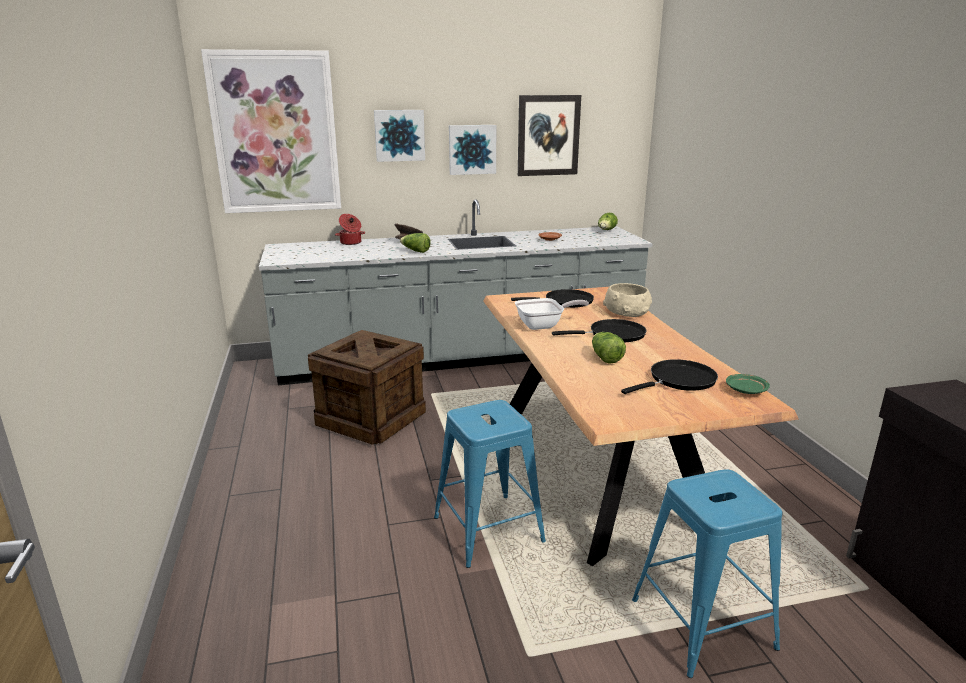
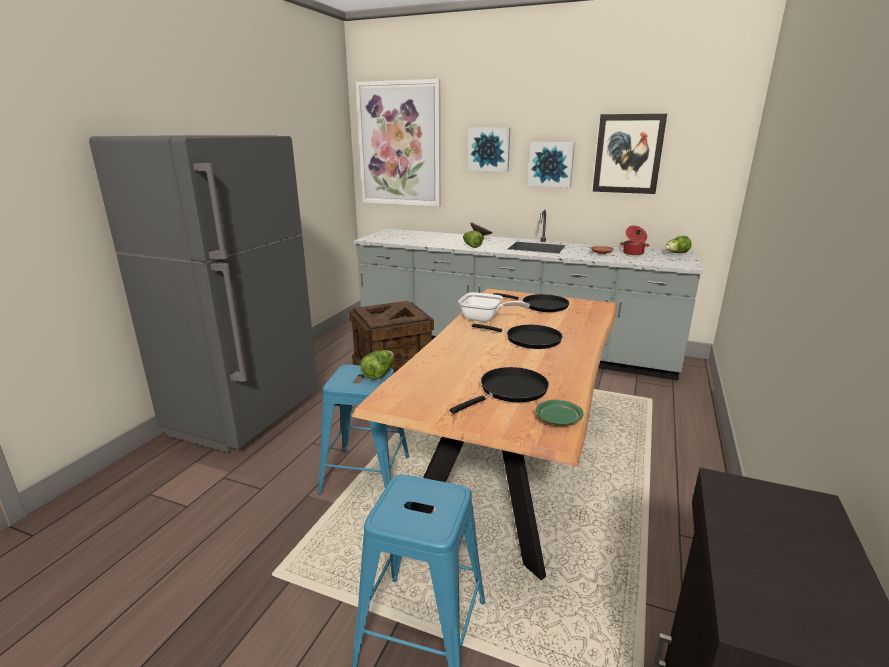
camera: 35 degrees right, 0 degrees up
(261, 530) = (246, 416): none -> grey fridge
(351, 243) = (440, 234): cooking pot -> cooking pot (633, 253)
(605, 357) = (484, 354): lettuce -> lettuce (379, 373)
(626, 312) = (580, 325): beige bowl -> none
(679, 380) = (510, 391): black frying pan -> black frying pan turned 45 degrees counterclockwise

